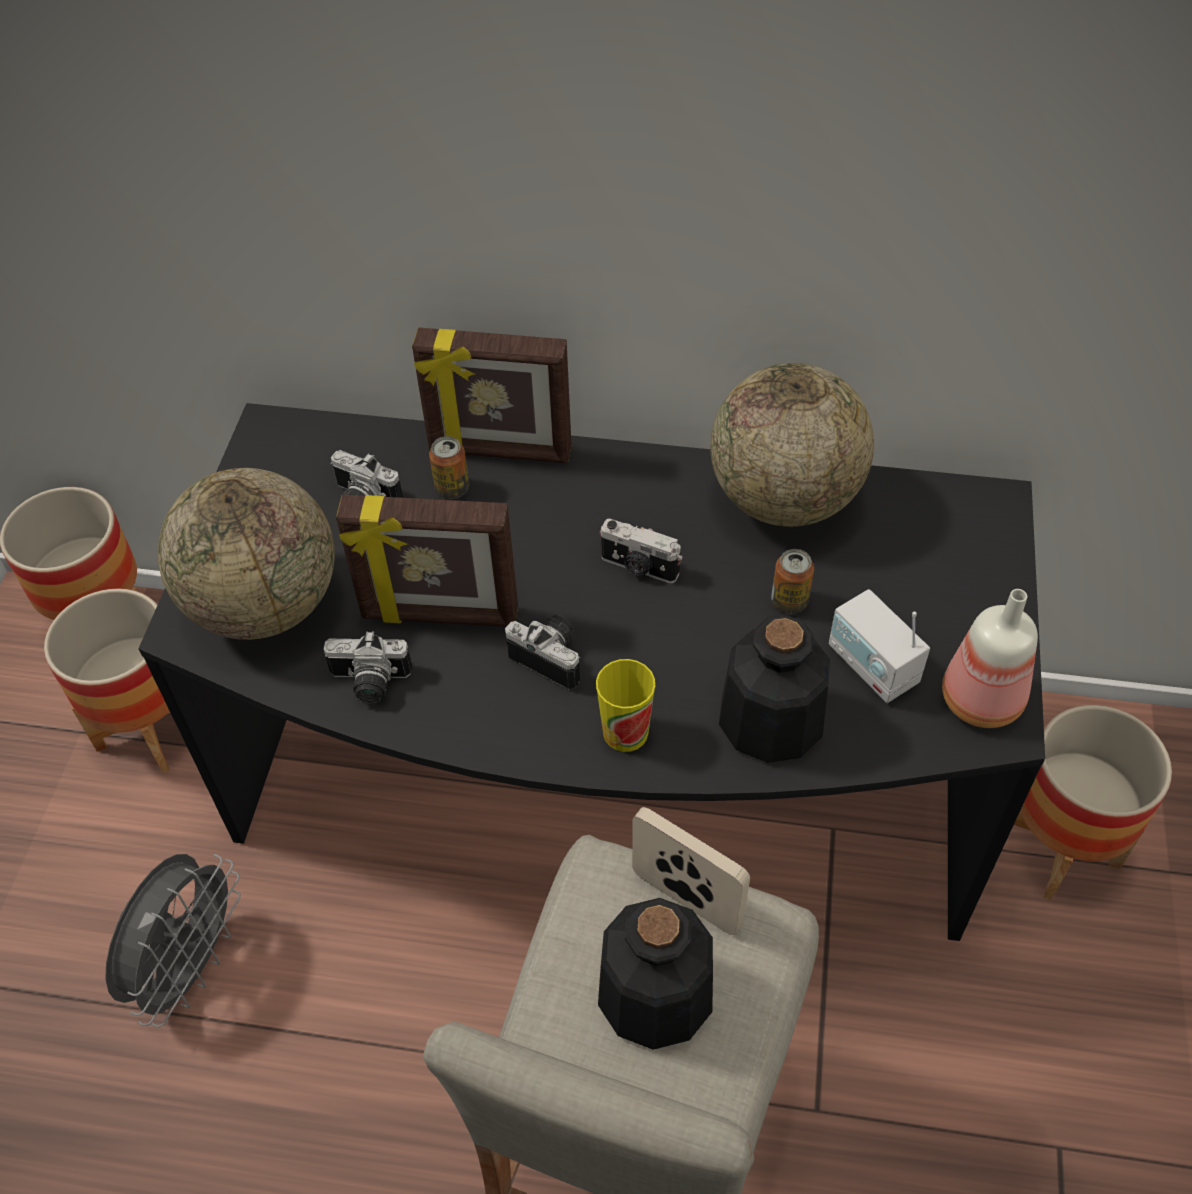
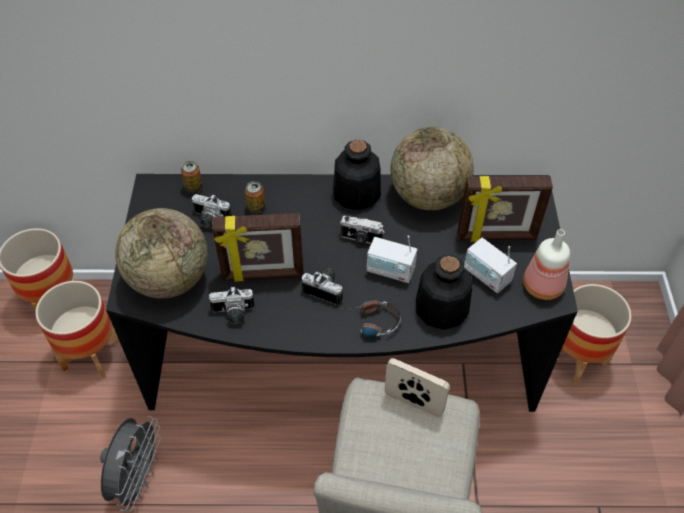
camera: 10 degrees left, 0 degrees up
(500, 452) = (277, 186): picture frame -> picture frame (496, 236)
(625, 732) = (370, 323): cup -> headphones
(655, 994) = (406, 451): bottle -> bottle (356, 194)
(684, 635) = (390, 271): none -> radio
(789, 601) = (440, 248): can -> can (194, 188)

